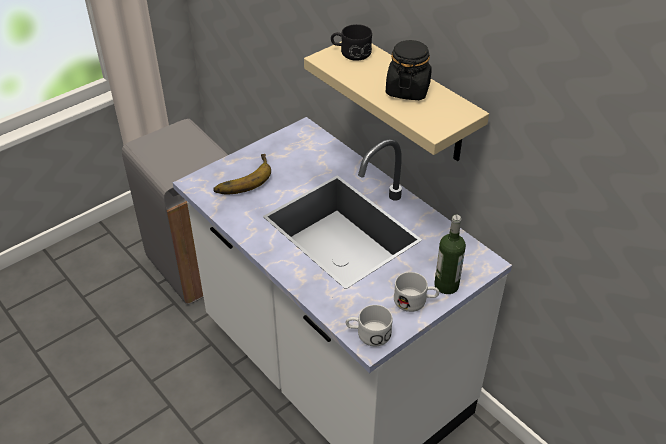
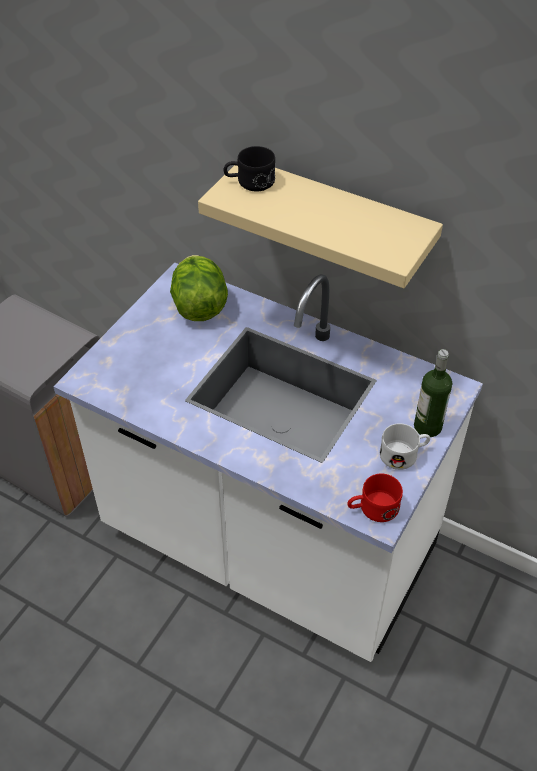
camera: 20 degrees left, 5 degrees up
(241, 178) = (136, 359): banana -> none
(308, 152) = (199, 306): none -> lettuce
(368, 333) = (372, 508): white mug -> red mug
(407, 90) = (340, 215): black jar -> none

